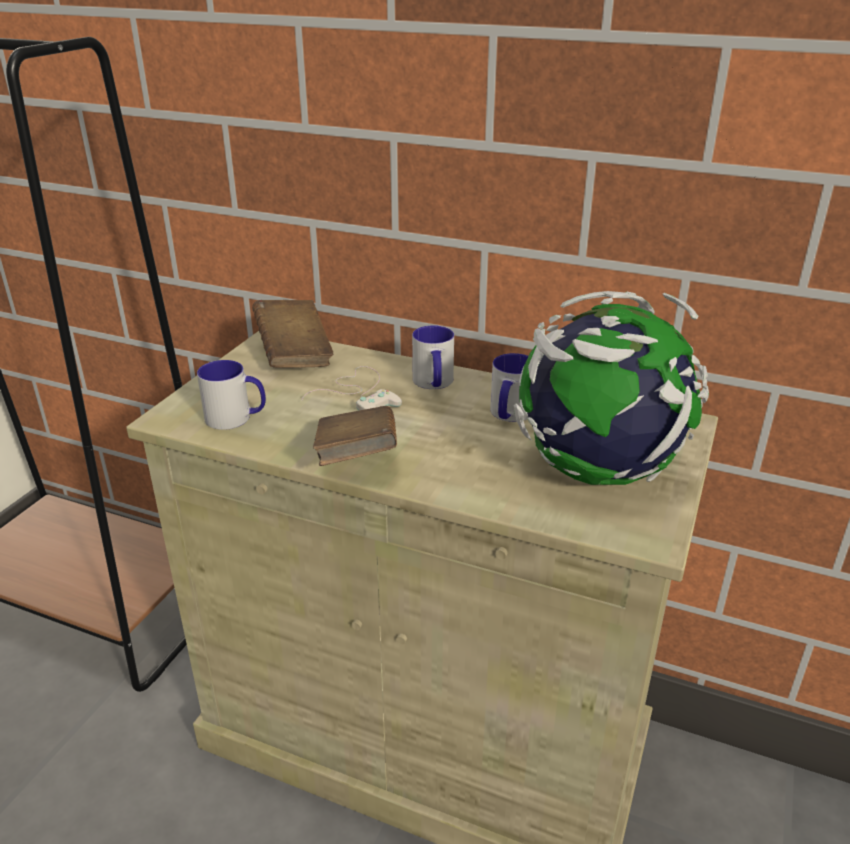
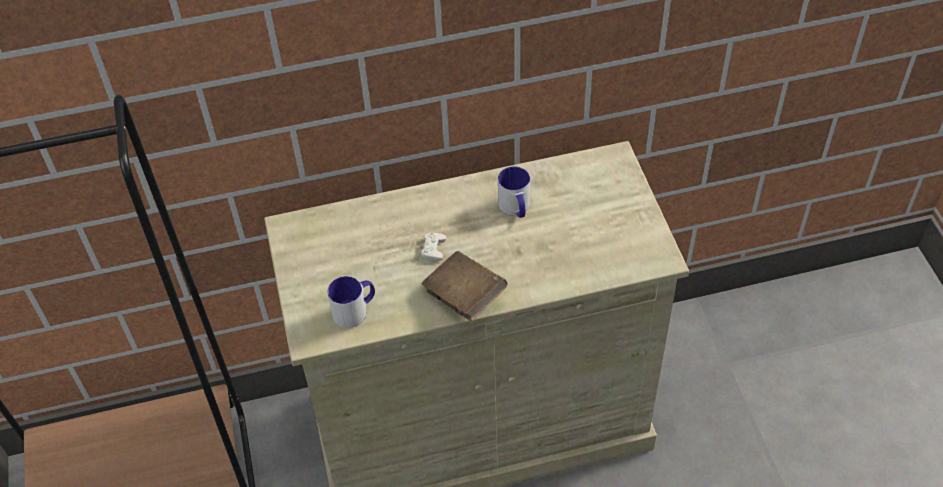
camera: 35 degrees left, 20 degrees up
(294, 354) = (322, 231): brown book -> none
(434, 383) = (444, 206): mug -> none
(598, 471) = (601, 227): globe -> none

